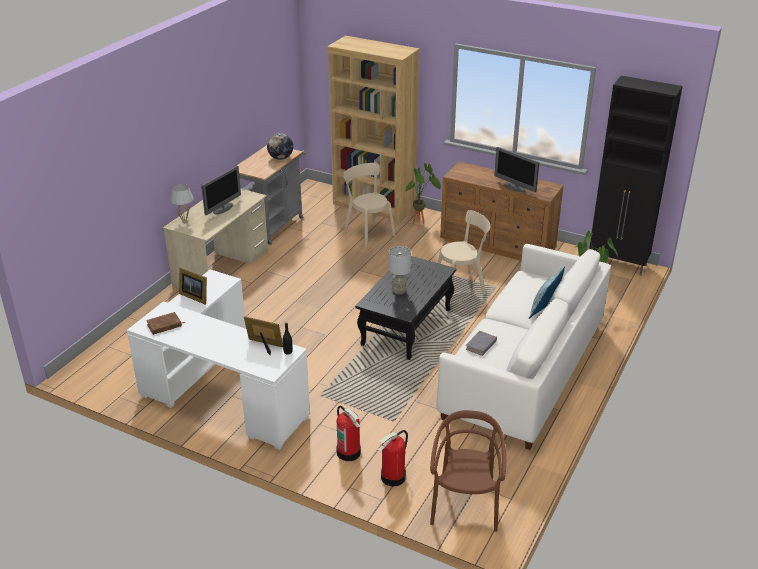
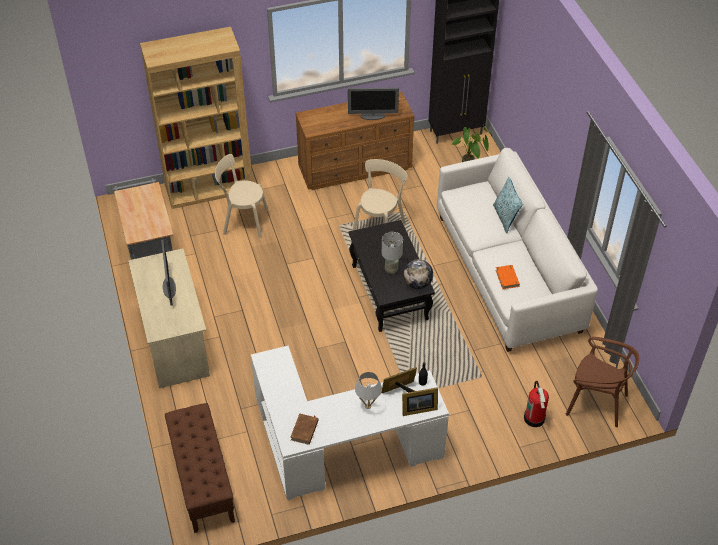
camera: 45 degrees left, 15 degrees up
(114, 349) = (202, 480): none -> brown bench
(184, 221) = (157, 324): white table lamp -> white table lamp (368, 406)
(194, 296) = (279, 388): picture frame -> picture frame (417, 408)
(280, 158) = (151, 201): globe -> globe (417, 284)
(349, 452) = (486, 423): fire extinguisher -> none
(421, 222) = (270, 182): potted plant -> none
(465, 505) = (596, 402): brown chair -> brown chair turned 150 degrees clockwise
(481, 345) = (507, 278): grey book -> orange book

